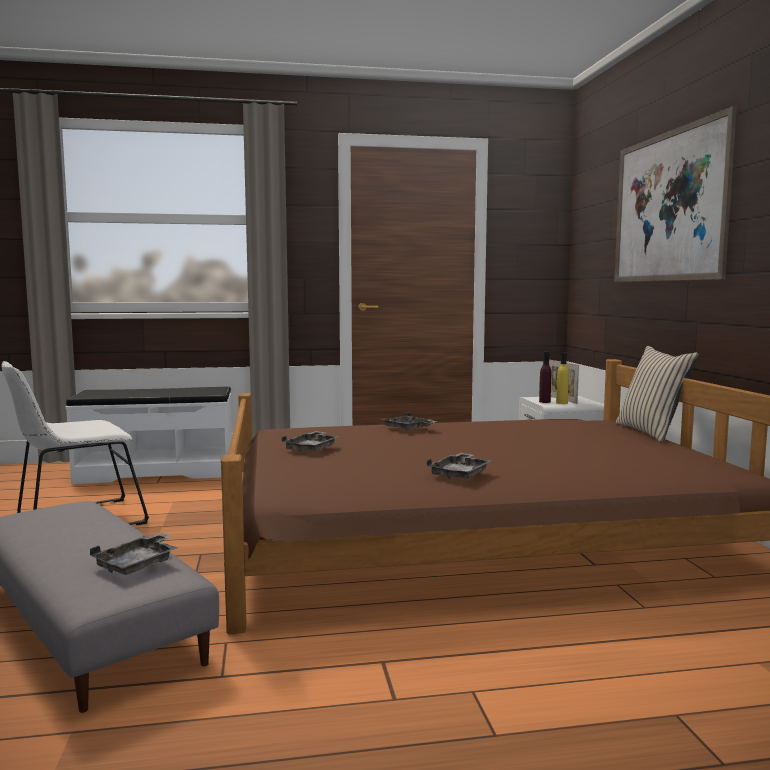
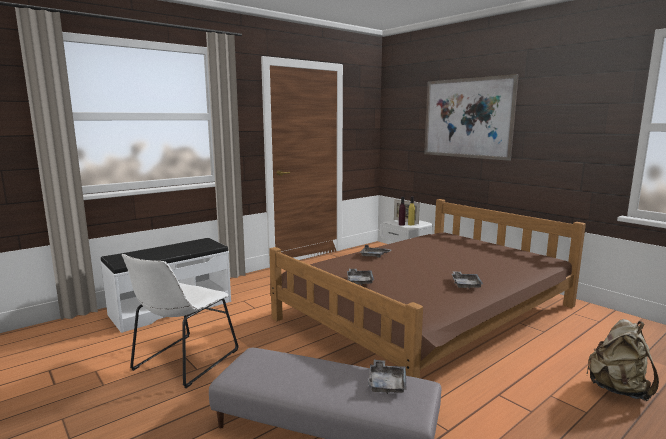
camera: 30 degrees left, 5 degrees up
(635, 727) = (618, 389): none -> beige backpack
(651, 432) = (476, 238): beige pillow -> none

